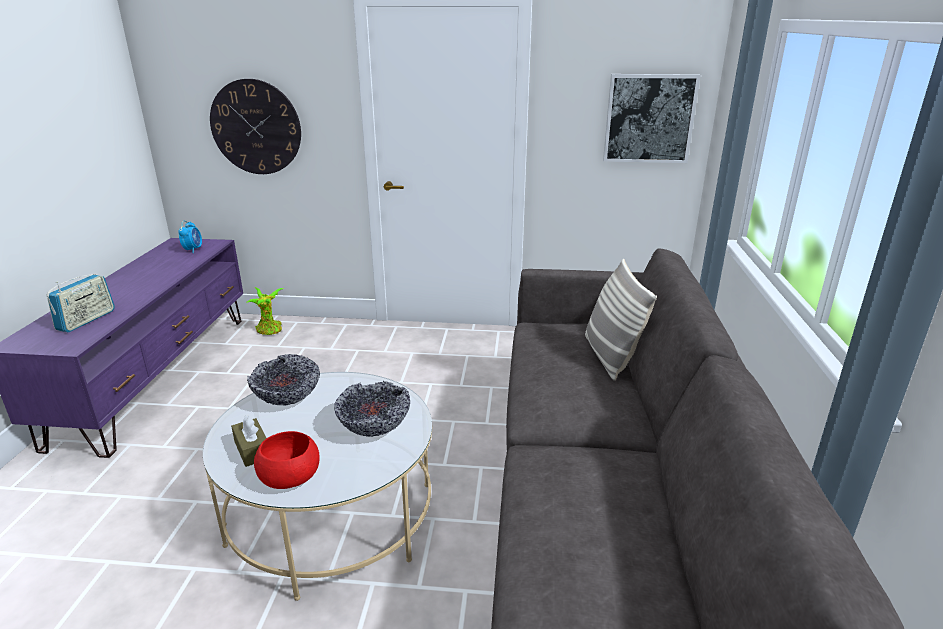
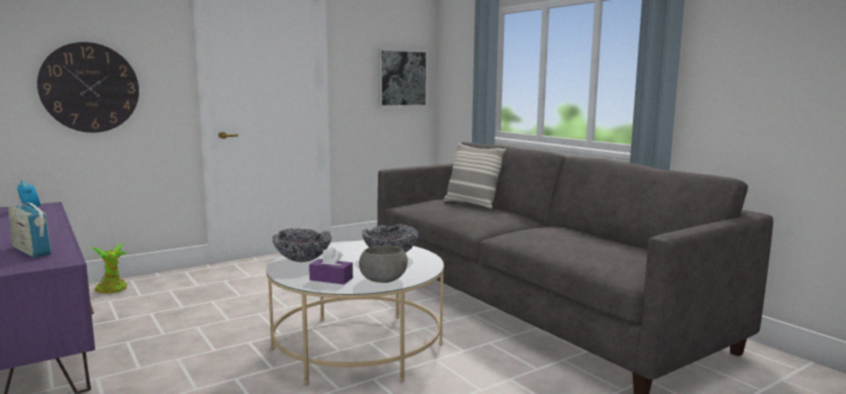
camera: 40 degrees left, 15 degrees down
(86, 320) = (31, 251): radio -> radio turned 150 degrees clockwise
(252, 450) = (331, 279): brown tissue box -> purple tissue box
(290, 477) = (383, 279): red bowl -> grey bowl

